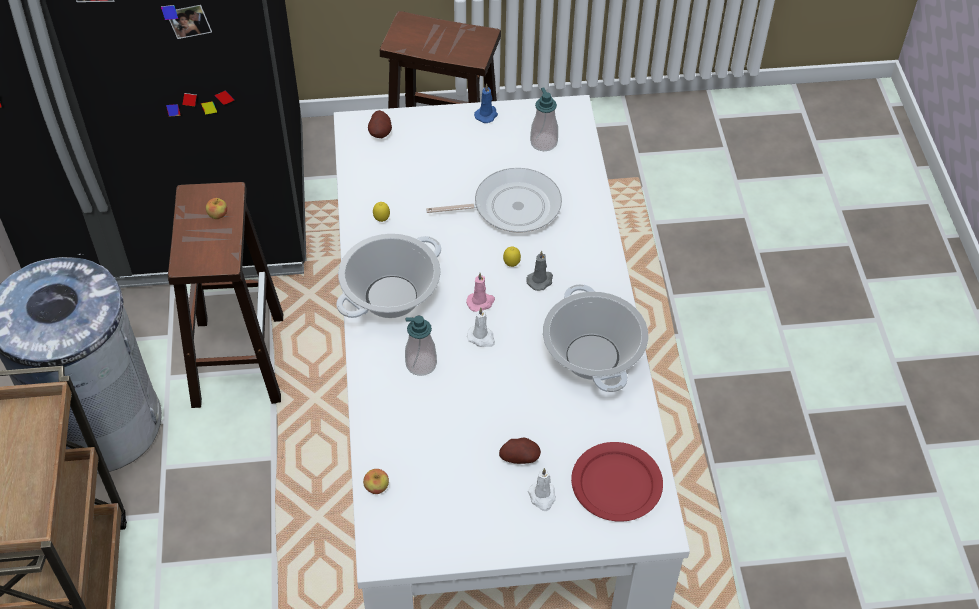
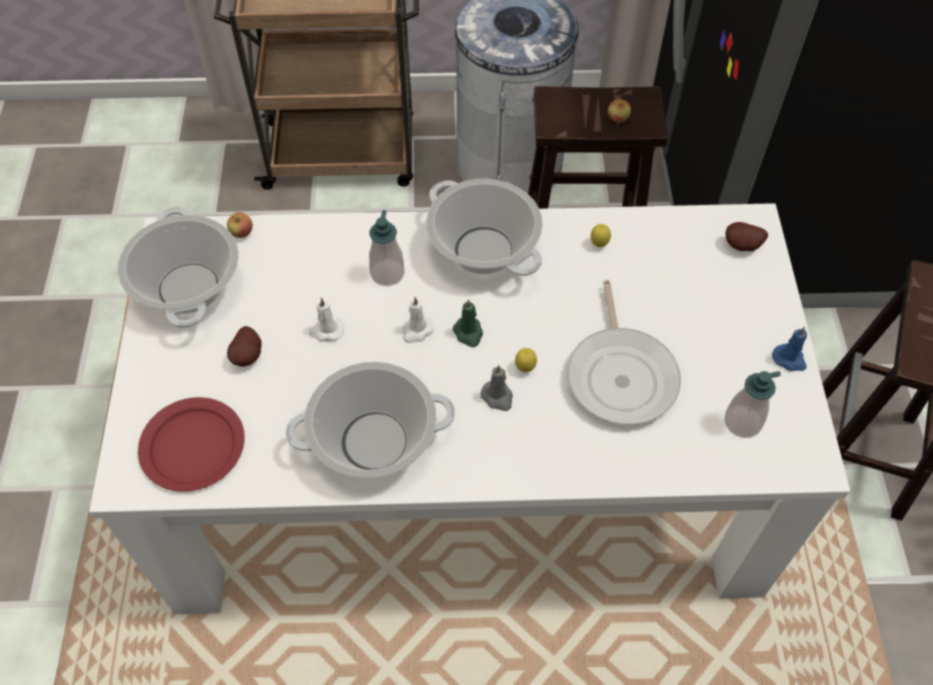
camera: 95 degrees right, 5 degrees up
(447, 520) = (189, 288): none -> cooking pot
(481, 302) = (468, 333): pink candle -> green candle
(542, 497) = (195, 372): white candle -> white candle (326, 331)

